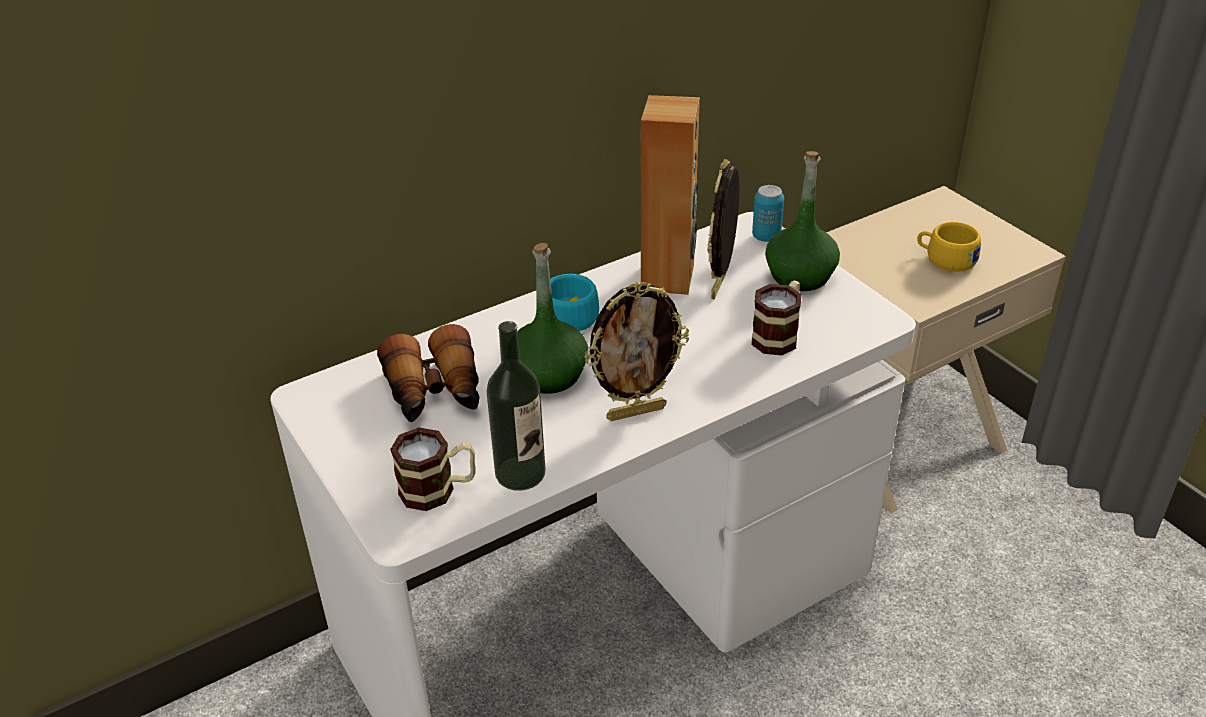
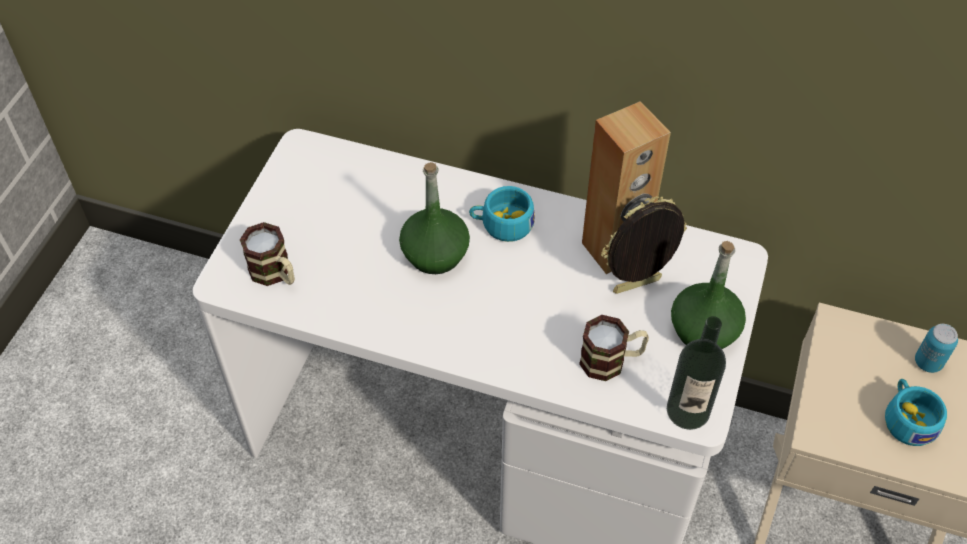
camera: 50 degrees right, 15 degrees up
(435, 393) = (361, 208): binoculars -> none
(520, 473) = (325, 305): bottle -> bottle (688, 411)
(636, 412) = (441, 328): picture frame -> none
(766, 236) = (735, 277): can -> can (928, 362)
(945, 259) = (907, 418): yellow cup -> turquoise cup

